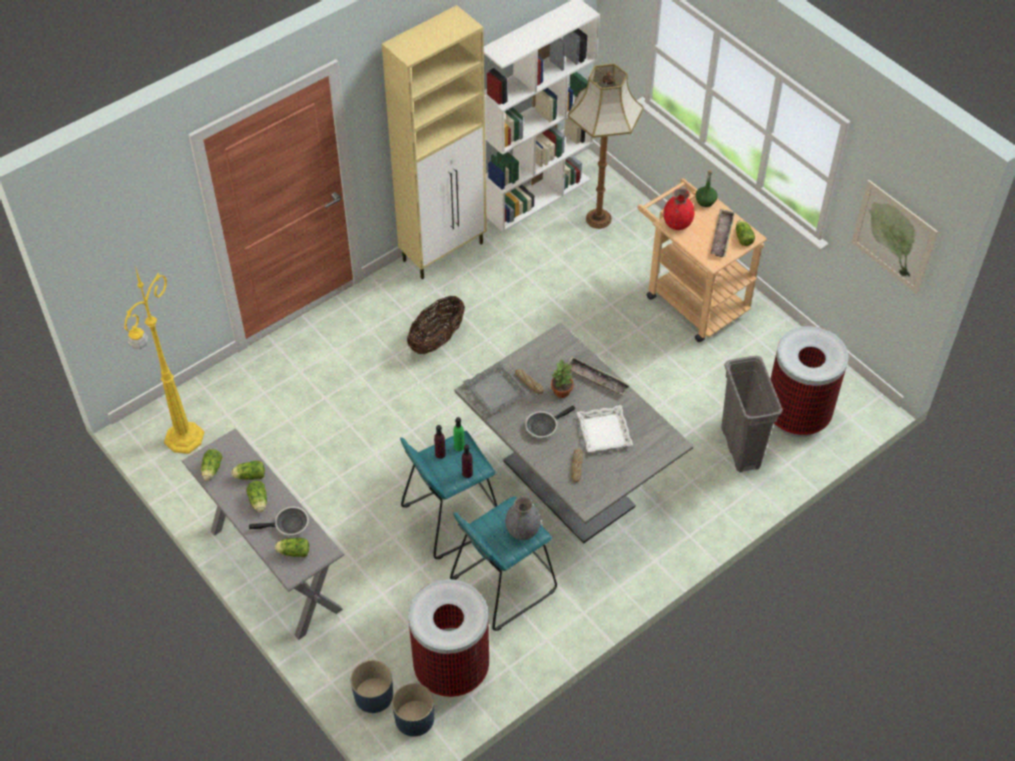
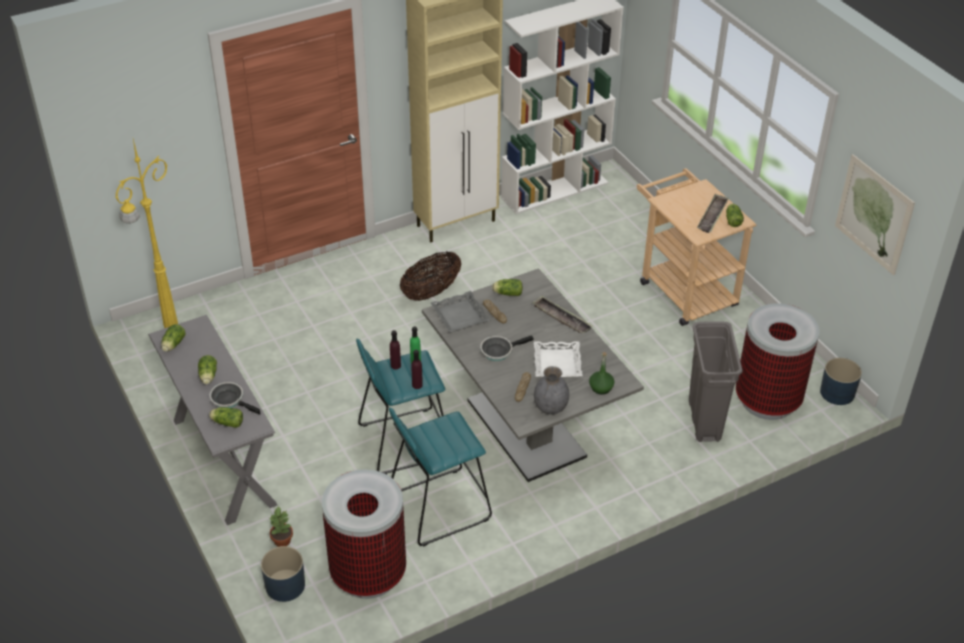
camera: 10 degrees right, 10 degrees down
(249, 476) = (206, 354): lettuce -> lettuce (507, 293)
(289, 525) = (230, 400): frying pan -> frying pan turned 150 degrees counterclockwise
(415, 718) = (320, 612): blue planter -> blue planter (837, 393)
(523, 531) = (458, 441): grey vase -> grey vase (551, 407)
(561, 392) = (524, 324): potted plant -> potted plant (282, 541)
(597, 219) = (607, 214): floor lamp -> none
(677, 224) = (670, 202): red vase -> none
(705, 201) = (702, 187): green bottle -> green bottle (601, 388)

